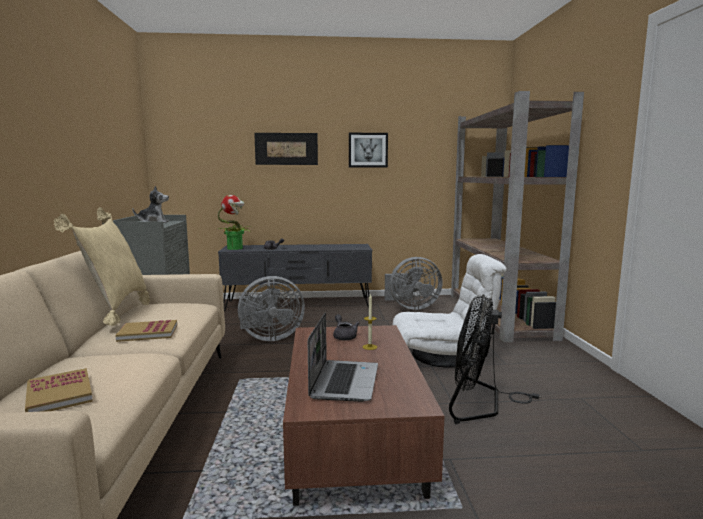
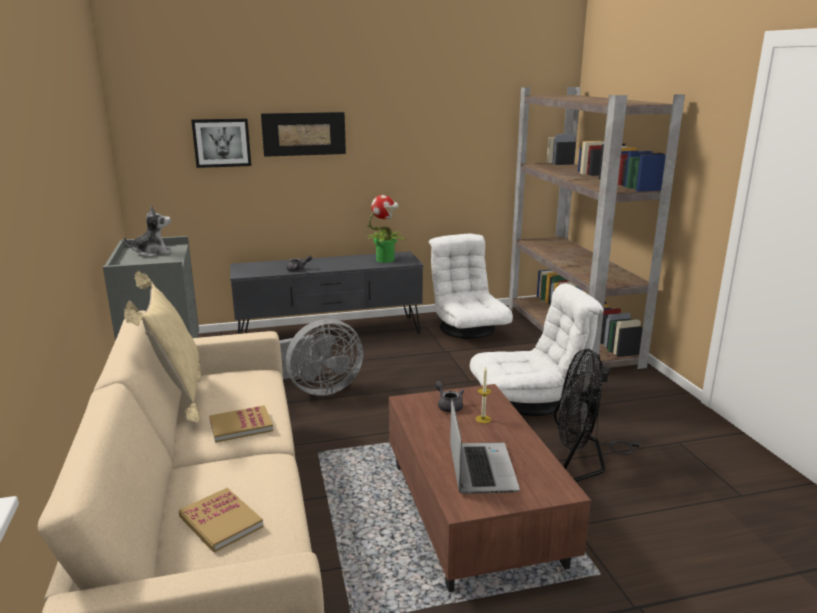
camera: 10 degrees left, 10 degrees up
(235, 248) = (248, 270): potted plant -> potted plant (385, 259)
(368, 150) = (409, 132): picture -> picture (222, 142)
(411, 307) = (468, 329): grey fan -> white armchair

